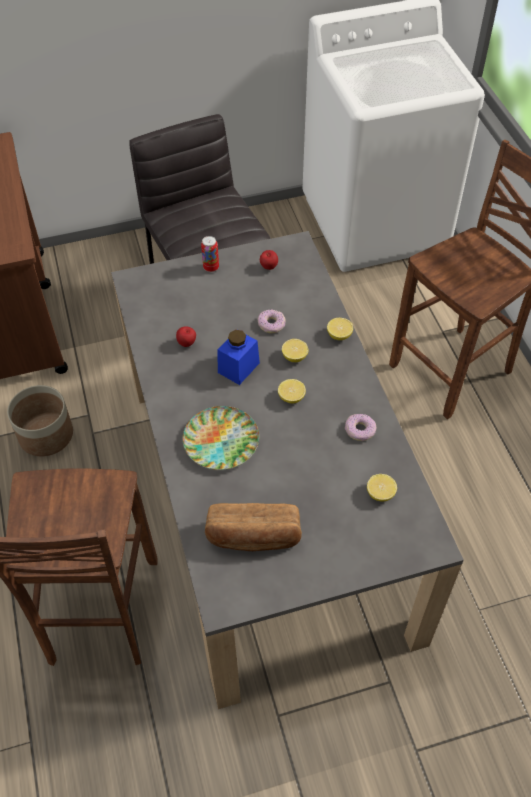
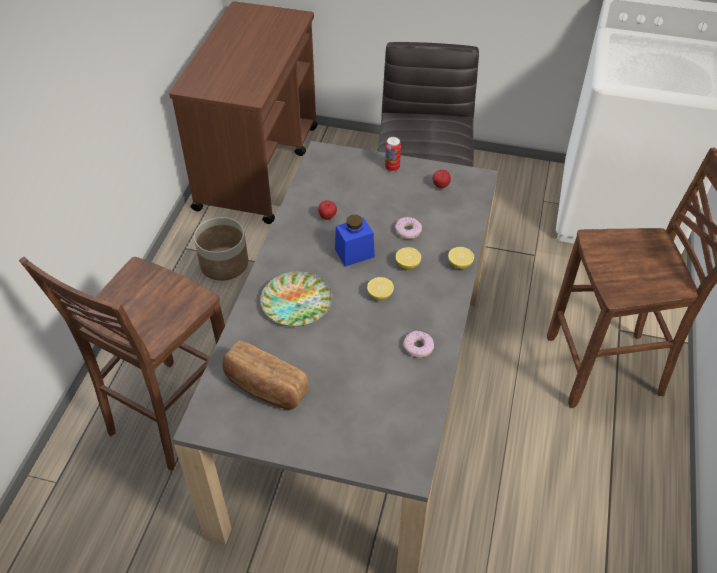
camera: 30 degrees right, 5 degrees down
(380, 493) = (396, 406): lemon -> none

